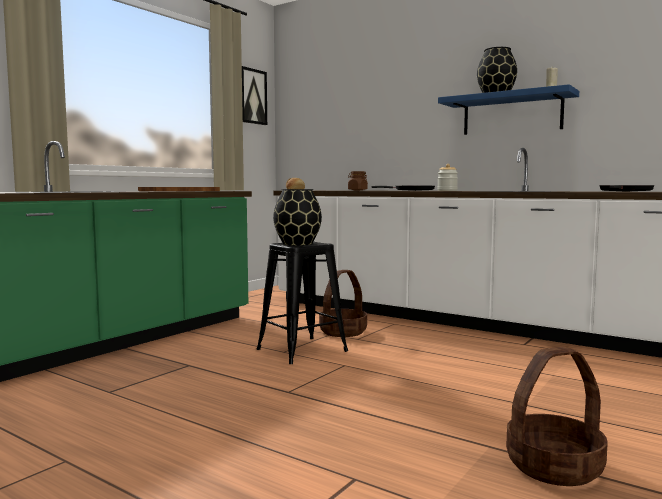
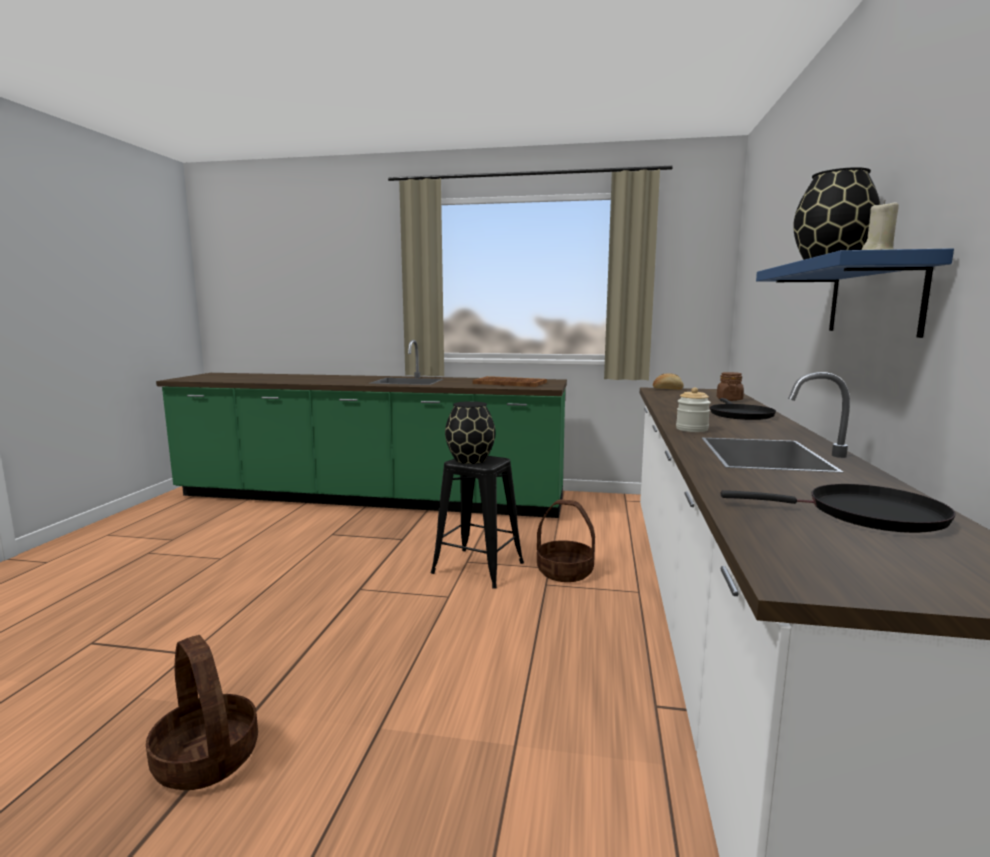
camera: 65 degrees right, 5 degrees up
(252, 96) = (691, 265): picture -> none

